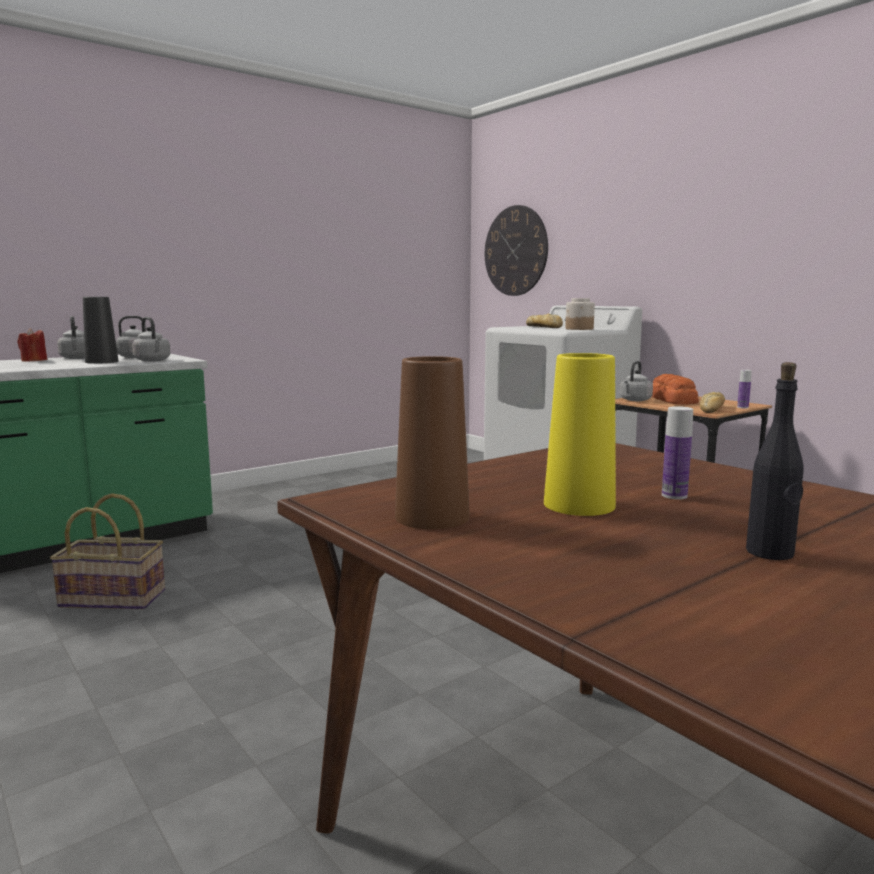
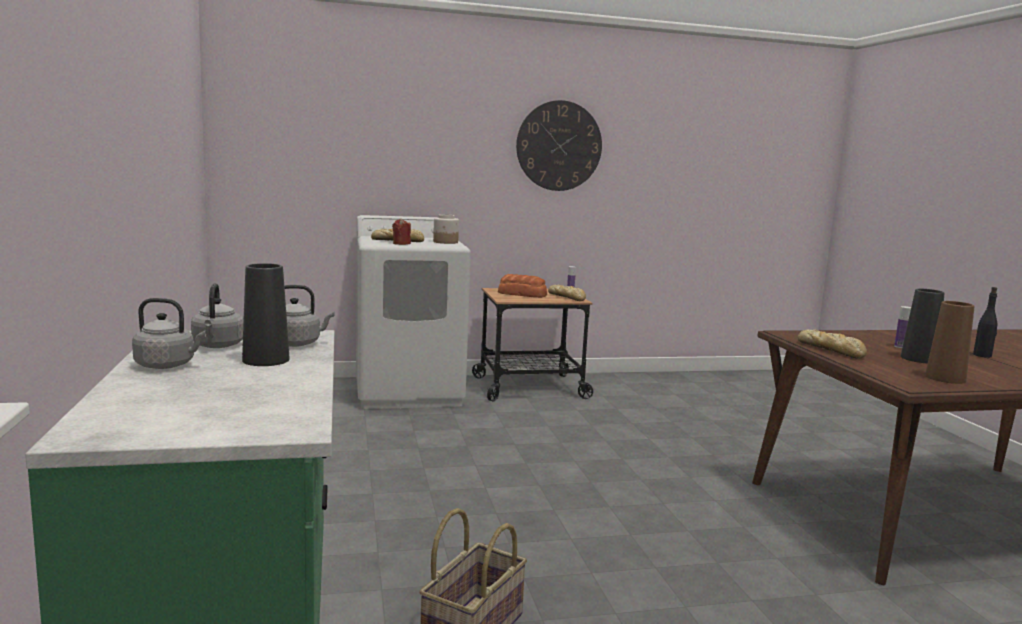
camera: 65 degrees left, 0 degrees up
(34, 360) = (158, 384): red candle -> red candle (401, 243)
(515, 251) = (286, 154): wall clock -> wall clock (559, 146)
(524, 464) = (831, 350): none -> bread
(579, 505) = (918, 359): yellow vase -> black vase
(634, 400) = (510, 299): grey kettle -> none

